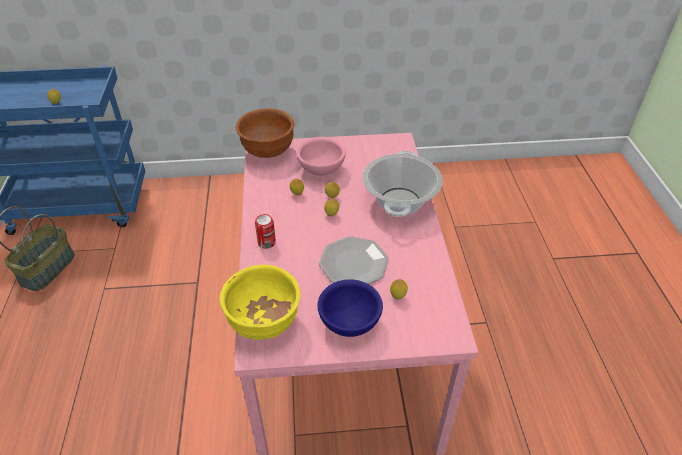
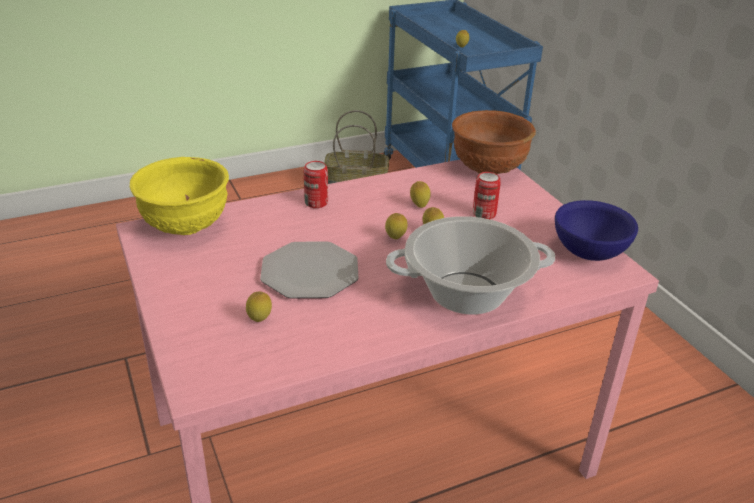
camera: 70 degrees right, 10 degrees down
(321, 170) = (484, 214): pink bowl -> can
(348, 322) = (201, 286): blue bowl -> blue bowl (589, 252)

